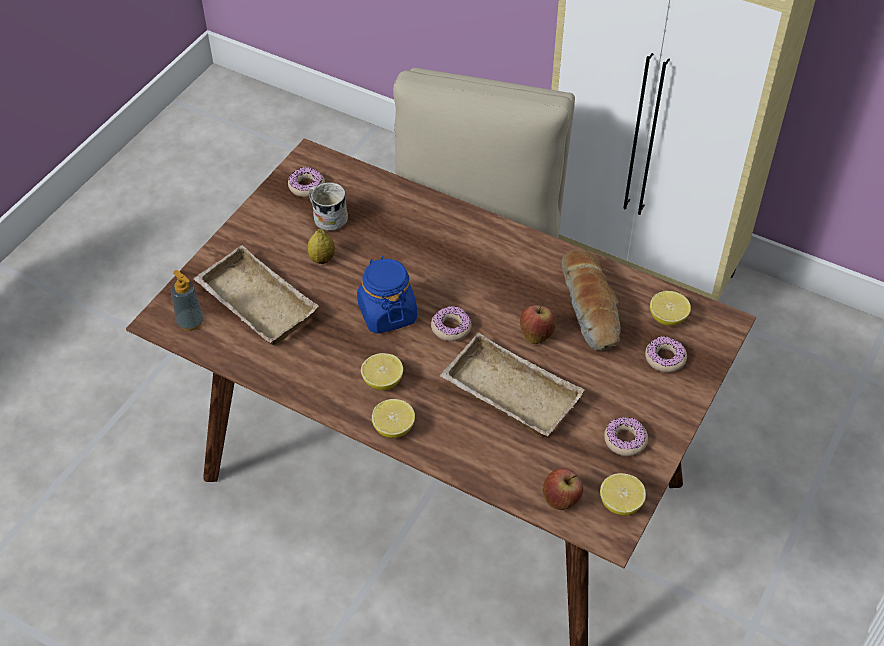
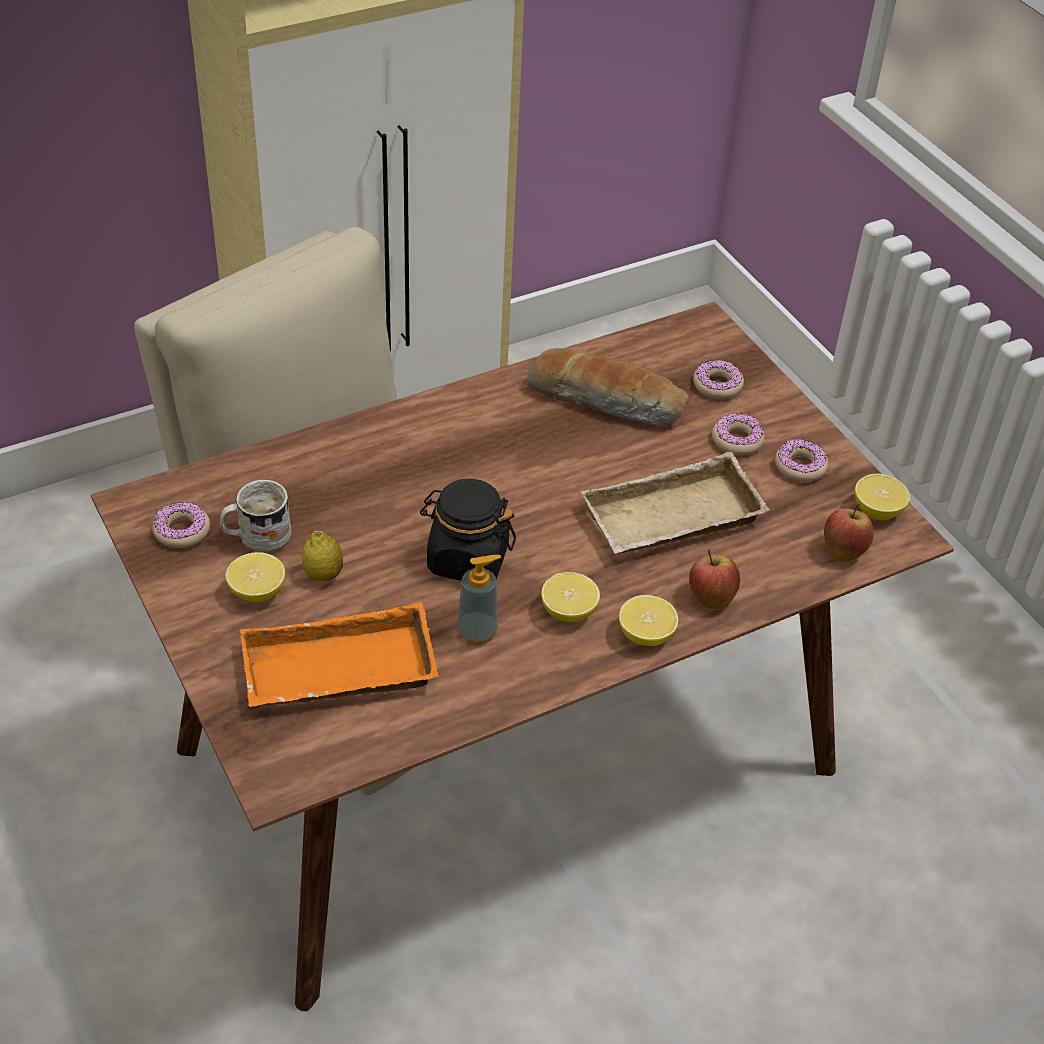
camera: 60 degrees left, 5 degrees down
(190, 322) = (309, 751): soap dispenser -> soap dispenser (477, 631)
(253, 304) = (337, 673): beige tray -> orange tray
(387, 313) = (467, 559): blue jar -> black jar
(451, 327) = (537, 517): donut -> donut (737, 440)
(536, 335) = (607, 457): apple -> apple (710, 598)
(667, 318) = (667, 356): lemon -> lemon (257, 592)

